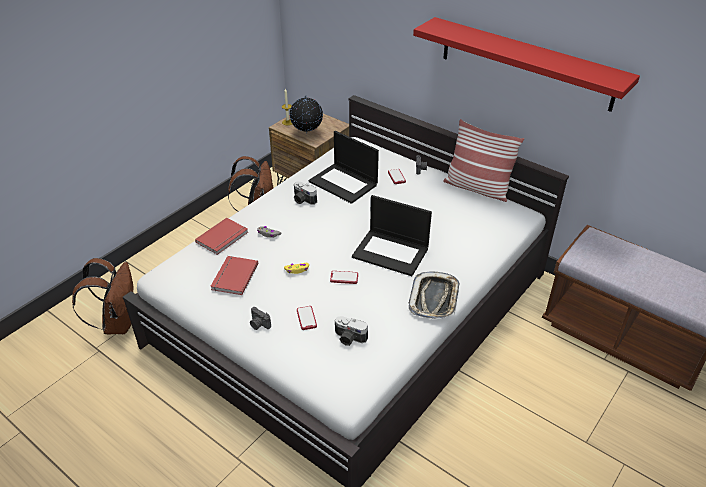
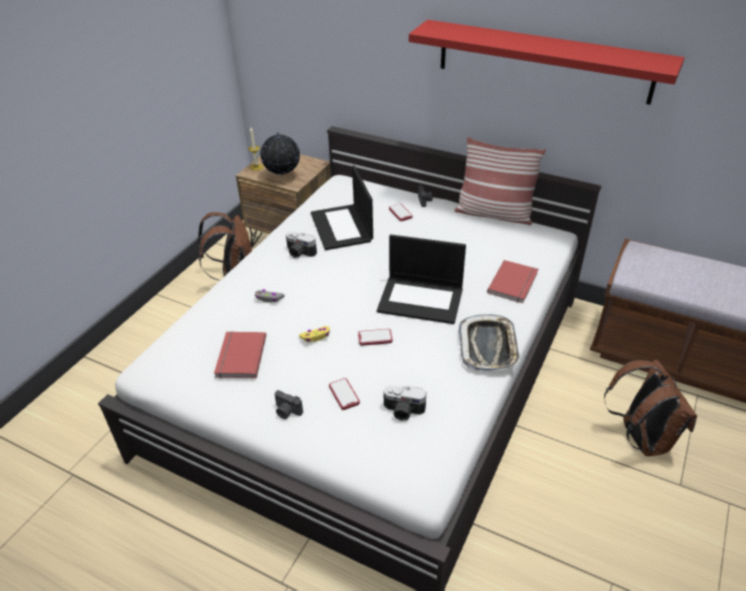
camera: 10 degrees left, 0 degrees up
(118, 323) = (91, 435): brown backpack -> brown backpack (640, 438)
(223, 238) = (214, 310): red book -> red book (514, 283)
(344, 183) = (342, 227): laptop -> laptop turned 45 degrees clockwise

